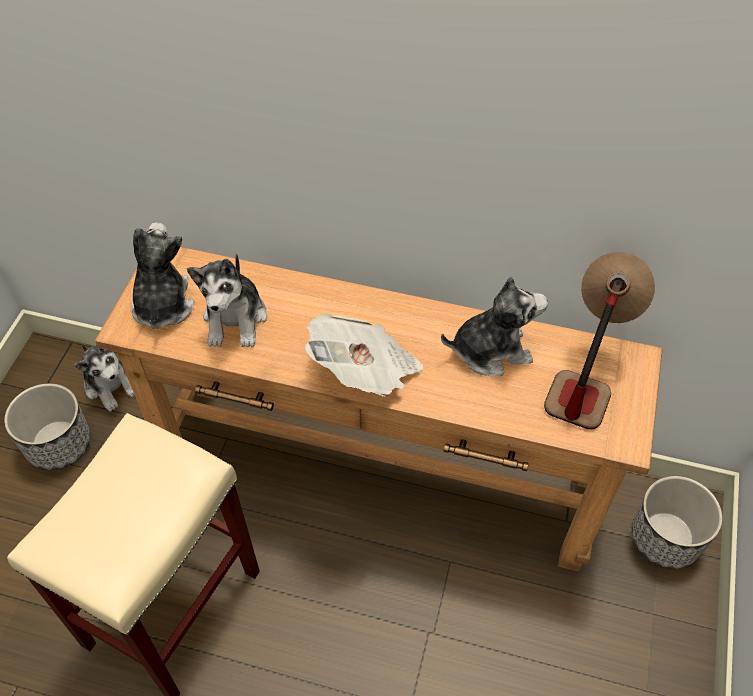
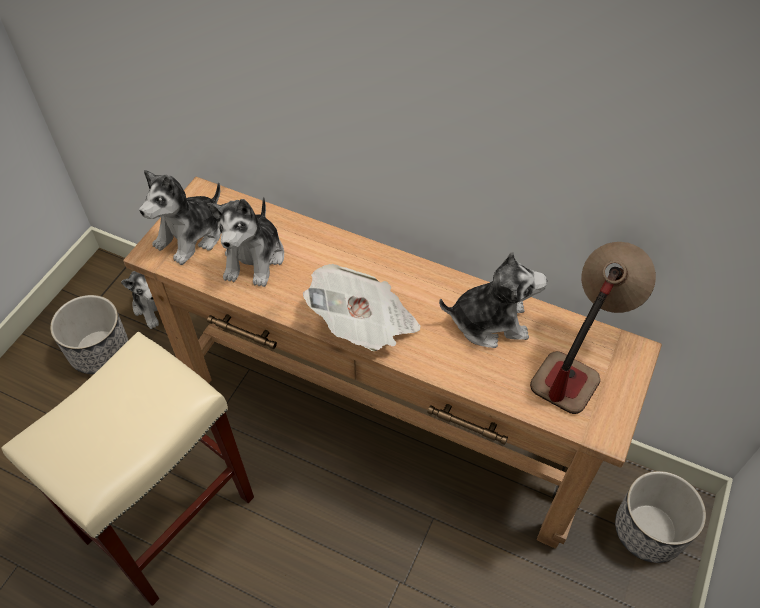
camera: 10 degrees right, 0 degrees up
(163, 305) = (191, 236): plush toy -> plush toy turned 150 degrees counterclockwise

